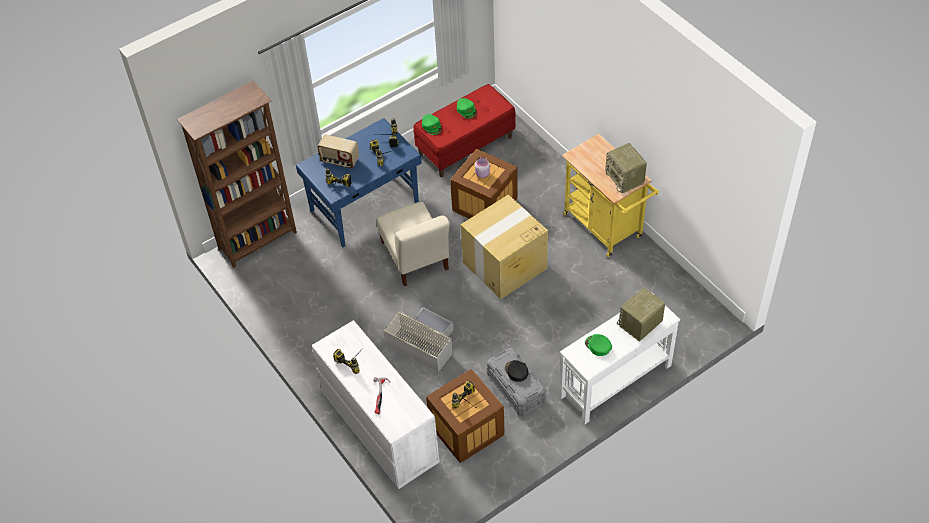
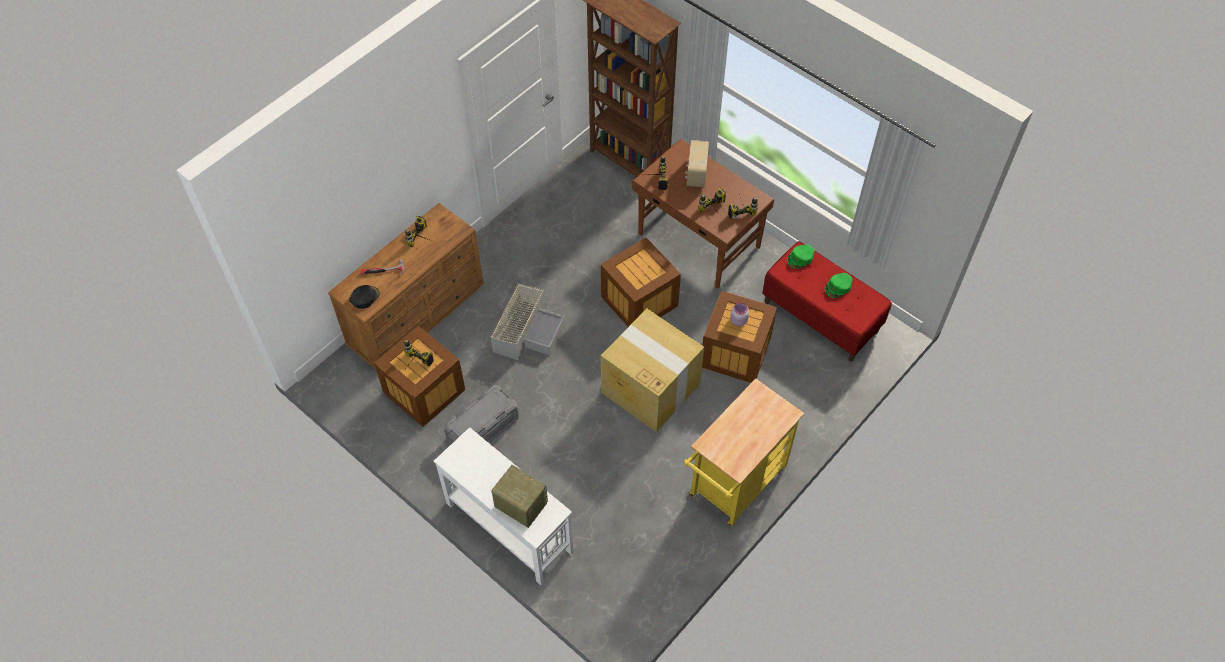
camera: 75 degrees right, 5 degrees up
(365, 208) = (698, 242): blue desk -> brown desk
(379, 427) = (417, 315): white dresser -> brown dresser
(415, 258) = (639, 301): beige chair -> crate
(516, 372) = (483, 414): black cap -> black cap (364, 297)
(598, 346) = (482, 464): green cap -> none
(625, 178) = (734, 453): radio -> none

